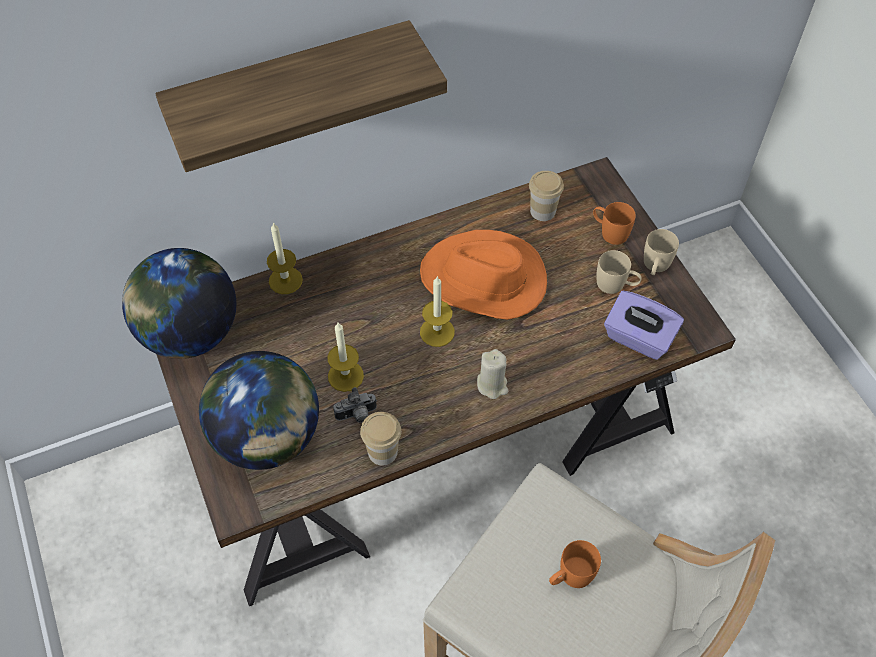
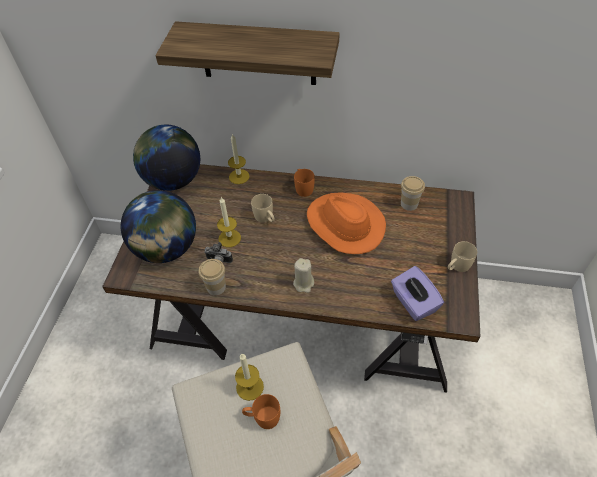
camera: 35 degrees right, 5 degrees down
(437, 332) = (296, 240): candle -> candle (250, 387)
(609, 232) = (442, 233): orange mug -> orange mug (303, 188)
(616, 285) = (423, 265): beige mug -> beige mug (265, 218)

